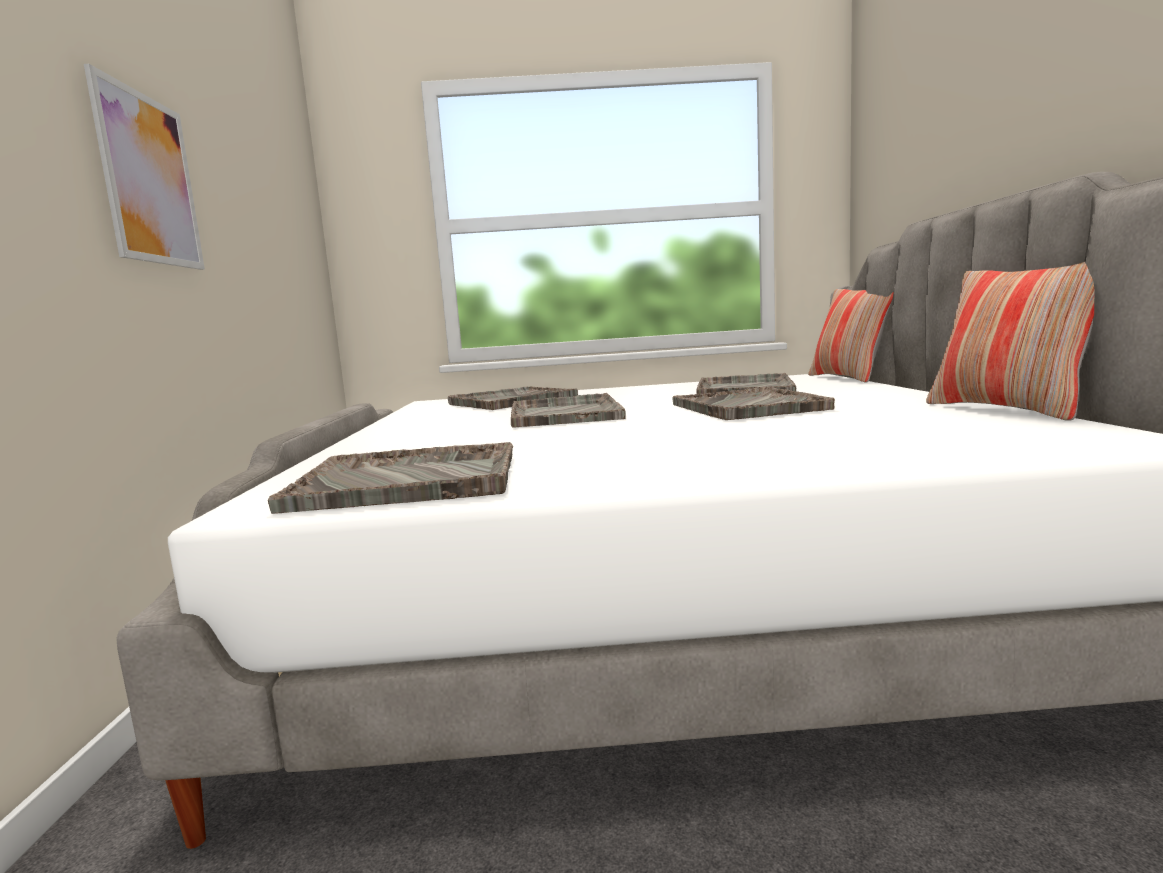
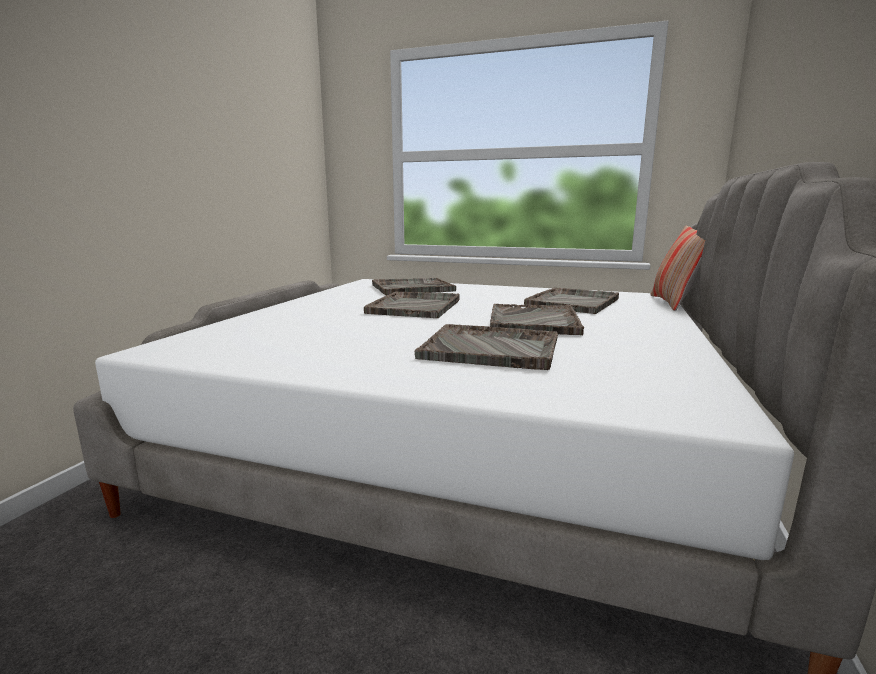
camera: 20 degrees right, 5 degrees up
(149, 179) = (169, 142): picture -> none
(411, 481) = (237, 347): grey tray -> grey tray (492, 349)
(1008, 409) = (707, 360): pillow -> none

